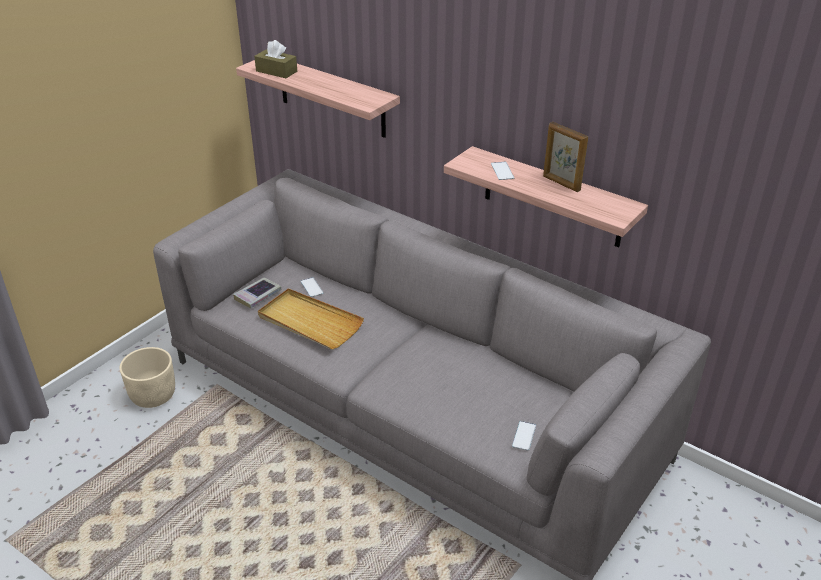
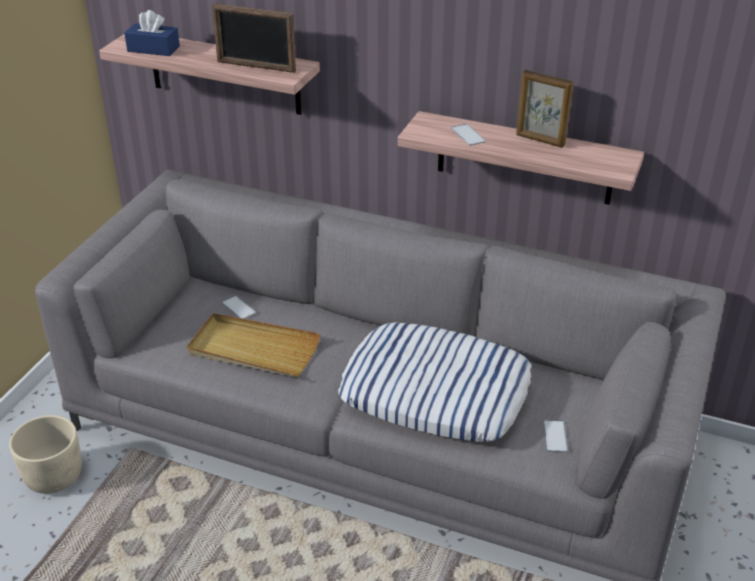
camera: 15 degrees left, 0 degrees up
(258, 296) = (176, 328): book -> none
(276, 71) = (153, 49): brown tissue box -> blue tissue box
(347, 94) = (256, 67): none -> picture frame
(440, 381) = (436, 391): none -> pillow

